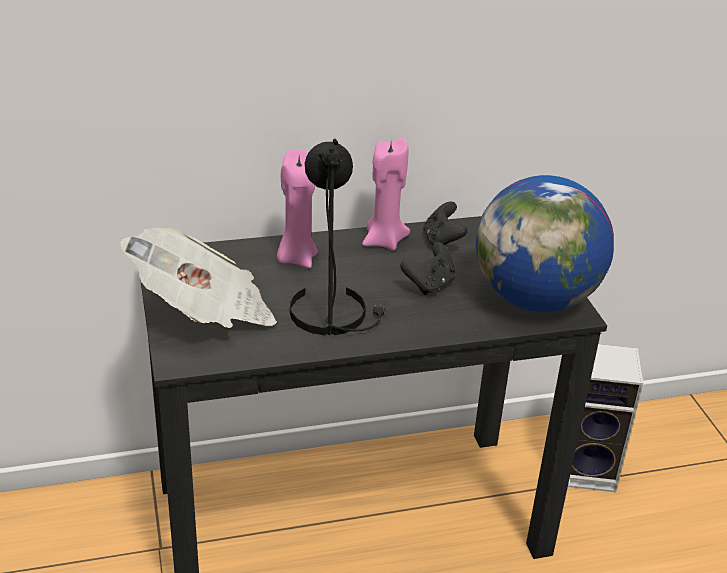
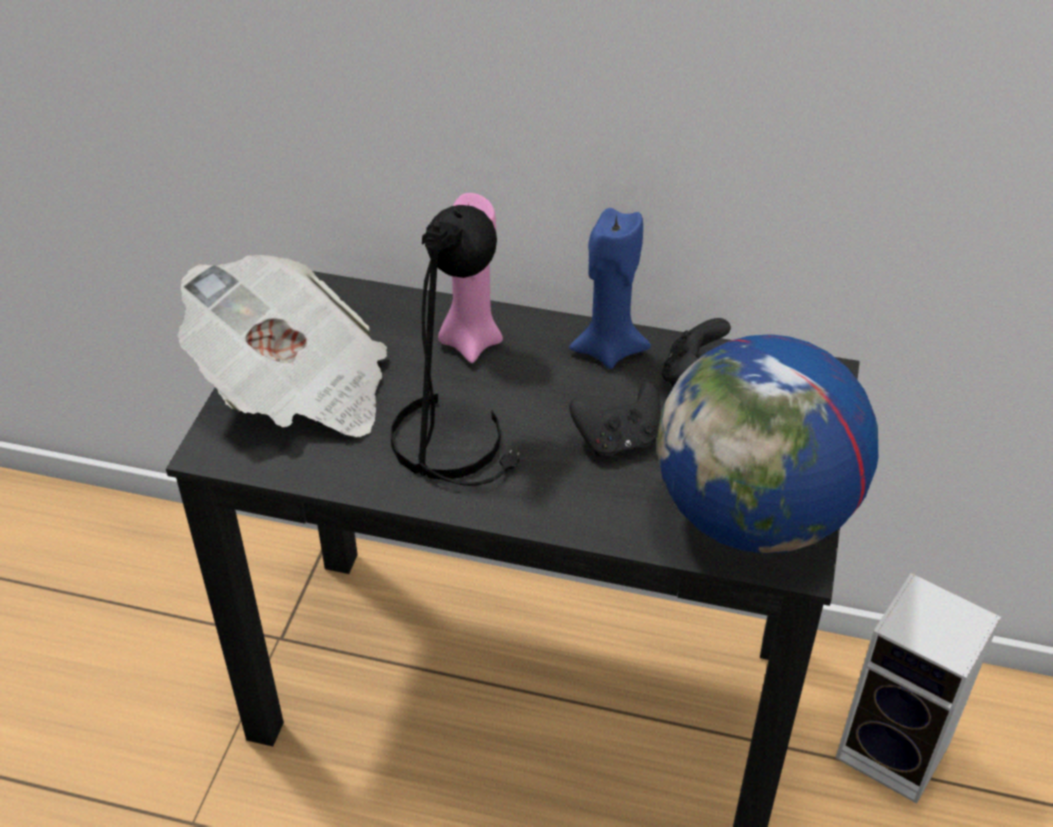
camera: 30 degrees right, 10 degrees up
(384, 241) = (608, 349): pink candle -> blue candle

